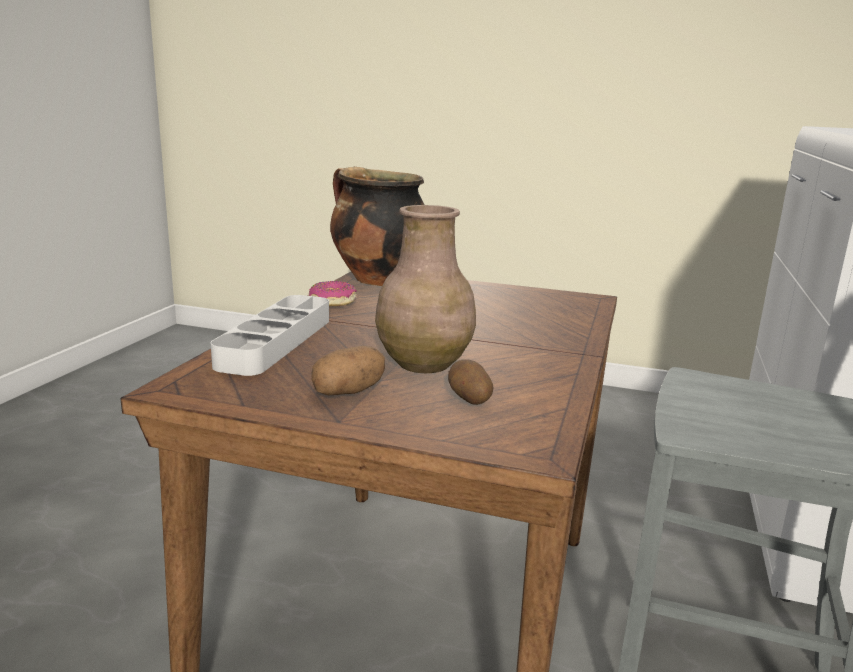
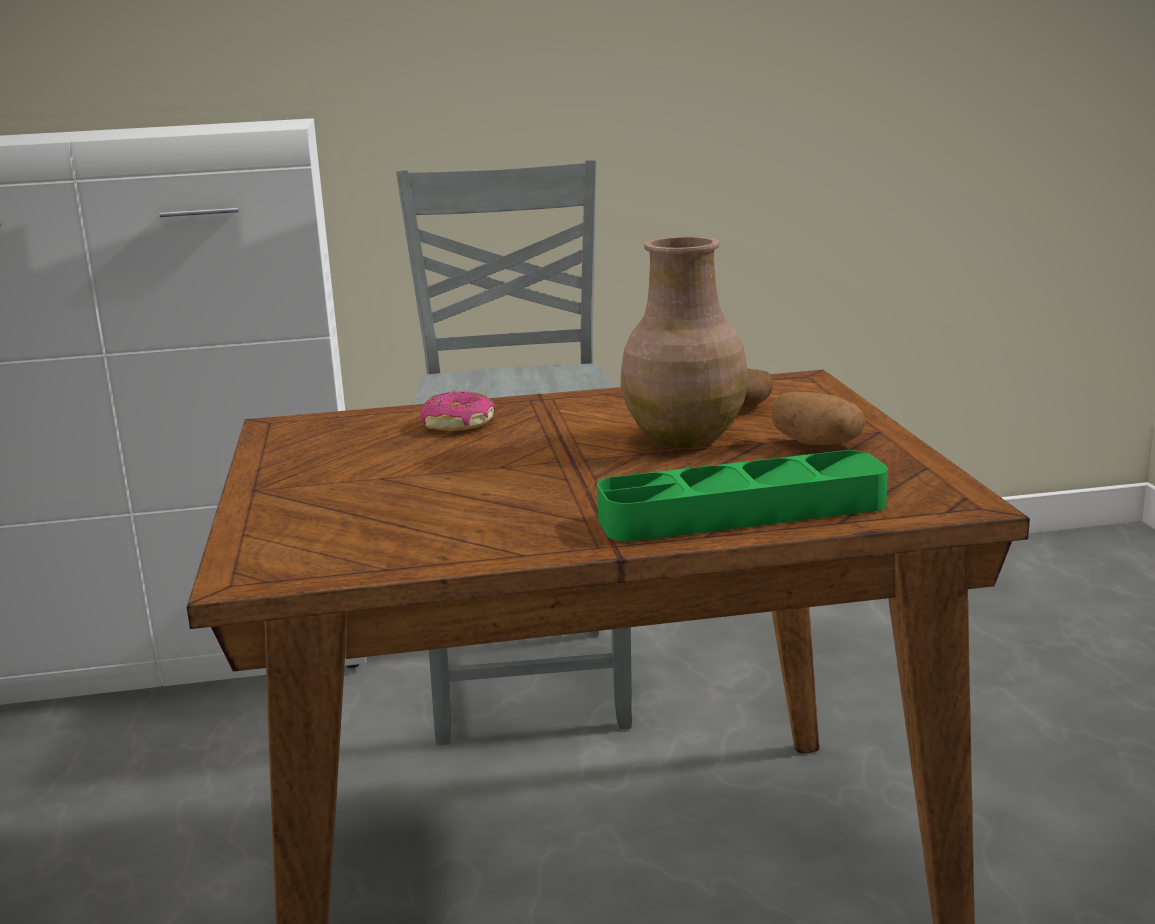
camera: 115 degrees left, 0 degrees up
(276, 342) = (742, 512): grey tray -> green tray
(332, 302) = (504, 540): donut -> donut (459, 424)
(377, 280) = (299, 555): cooking pot -> none

